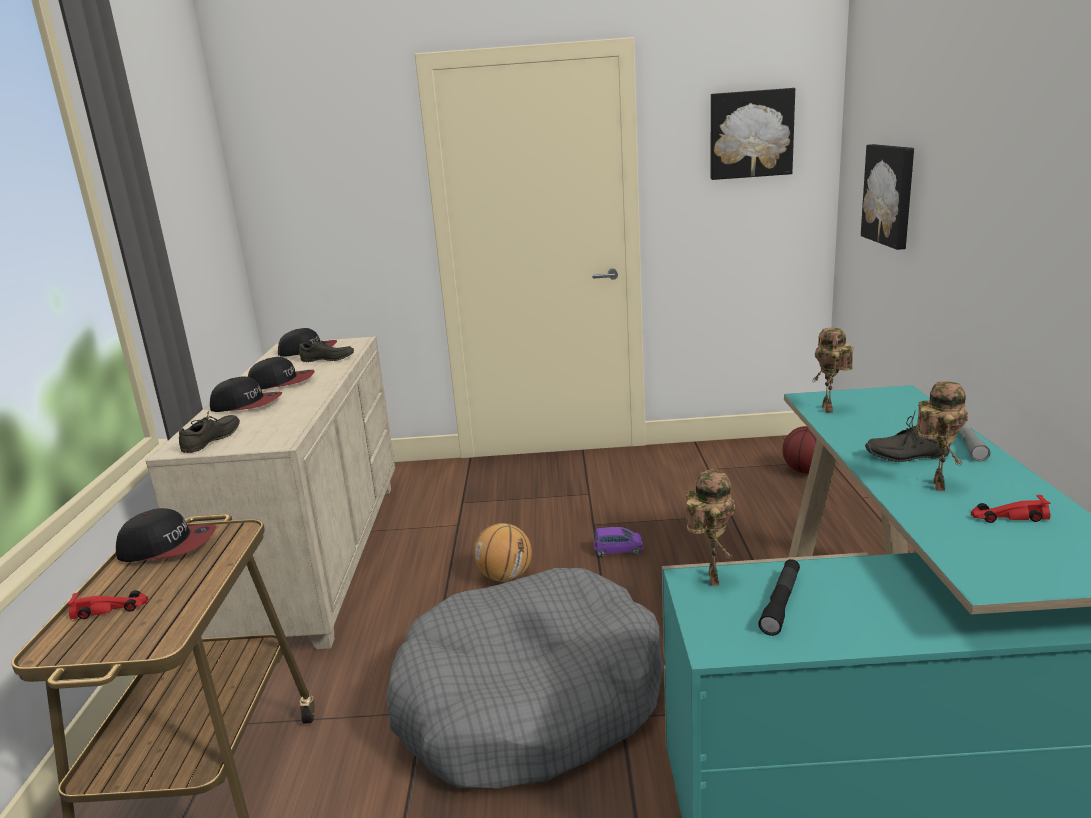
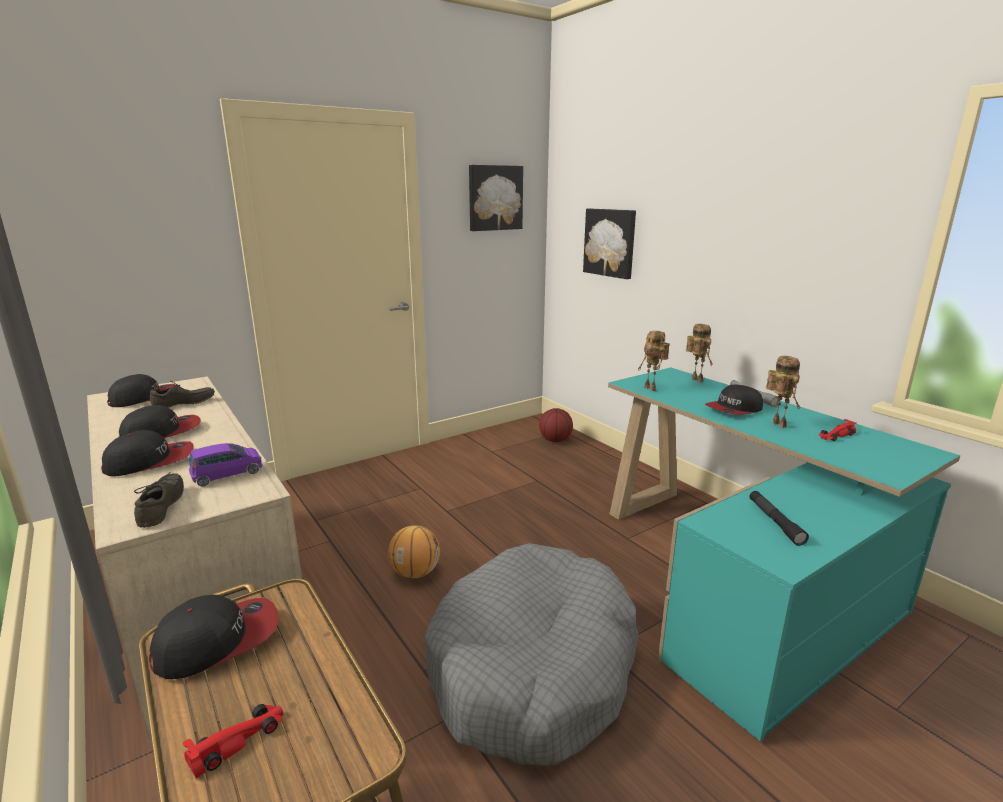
camera: 35 degrees left, 0 degrees up
(618, 550) = (484, 526): purple toy car -> purple toy car (227, 474)
(710, 577) = (714, 517): toy robot -> toy robot (695, 380)
(905, 454) = (734, 409): grey shoe -> cap

